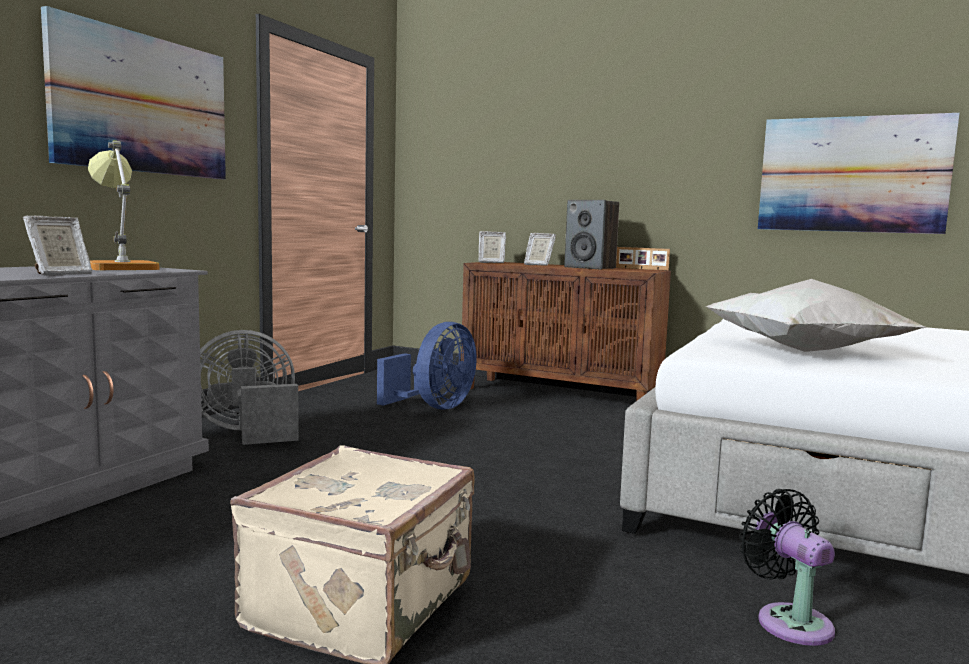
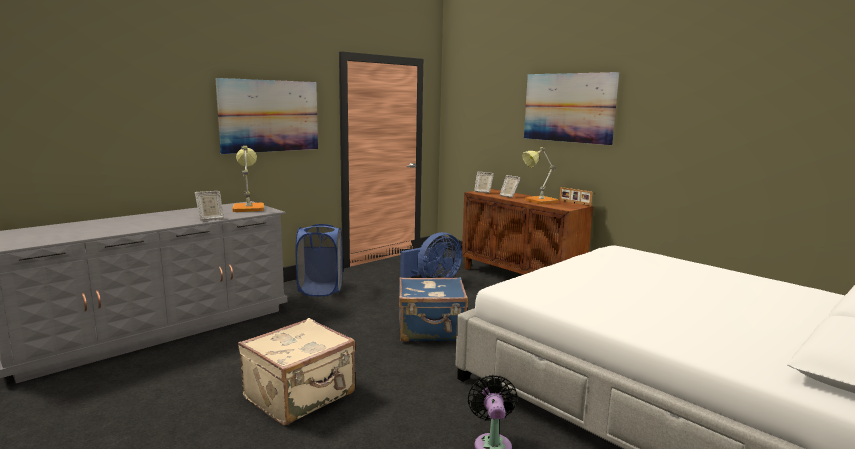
camera: 20 degrees right, 5 degrees up
(248, 432) = (320, 290): grey fan -> blue laundry basket
(502, 470) = (431, 331): none -> blue suitcase
(590, 268) = (538, 201): speaker -> table lamp
(806, 352) = (570, 293): white pillow -> none
(852, 175) = (713, 151): picture -> picture (568, 107)

